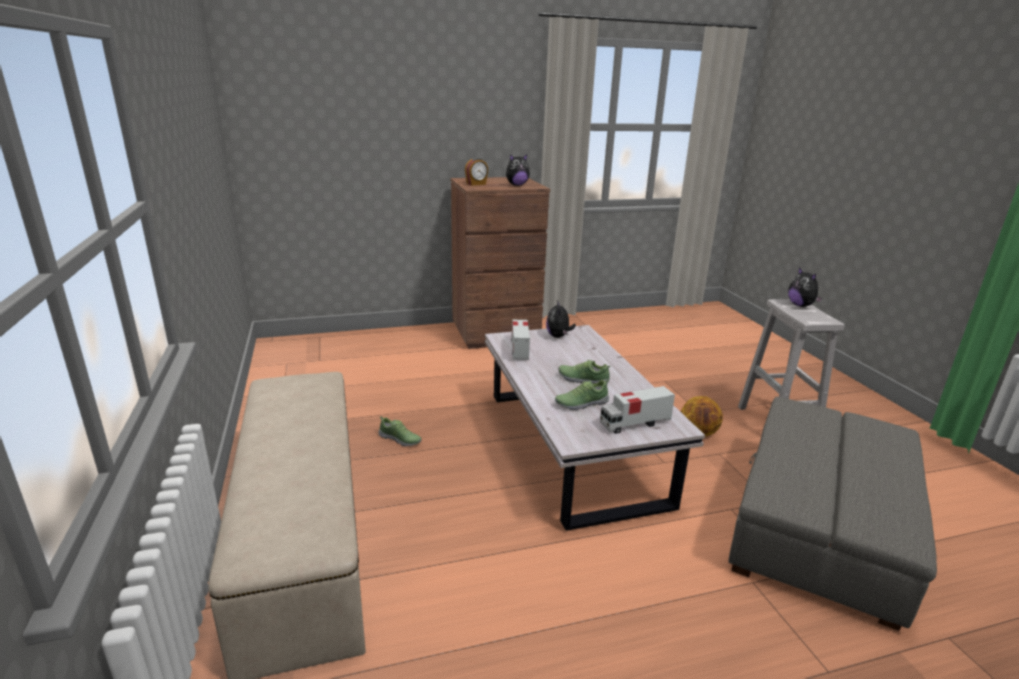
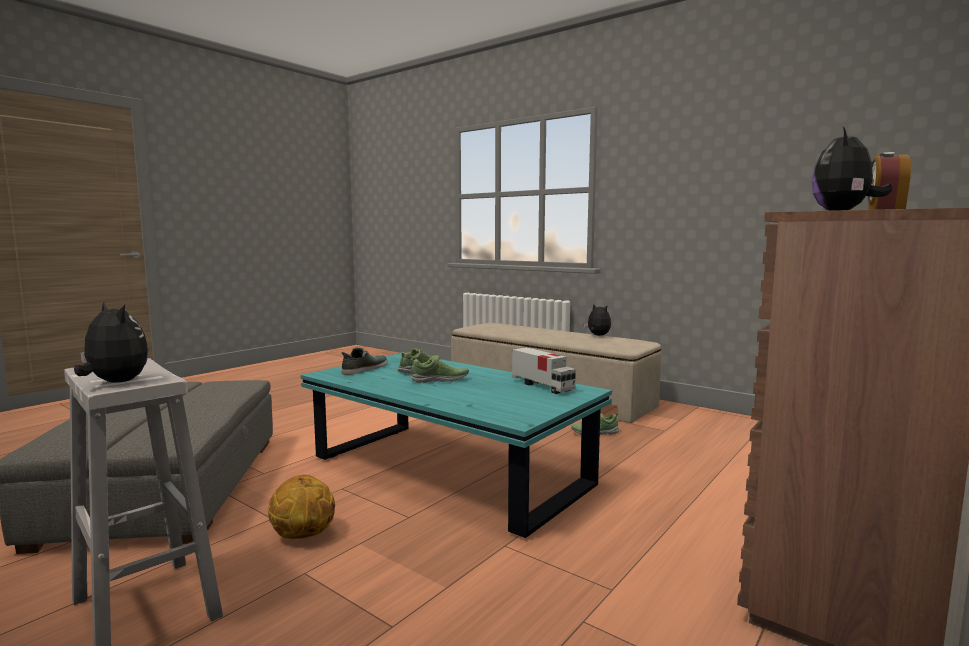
camera: 145 degrees right, 15 degrees down
(558, 336) = (531, 406): plush toy -> plush toy (597, 335)
(572, 447) = (448, 471): white coffee table -> turquoise coffee table
(634, 423) = (364, 369): toy truck -> shoe

